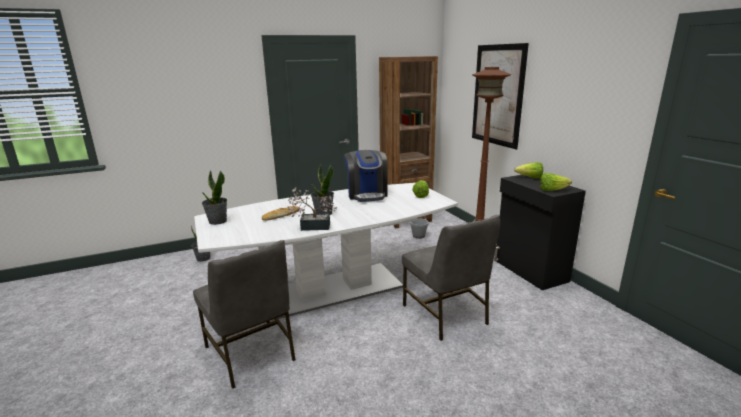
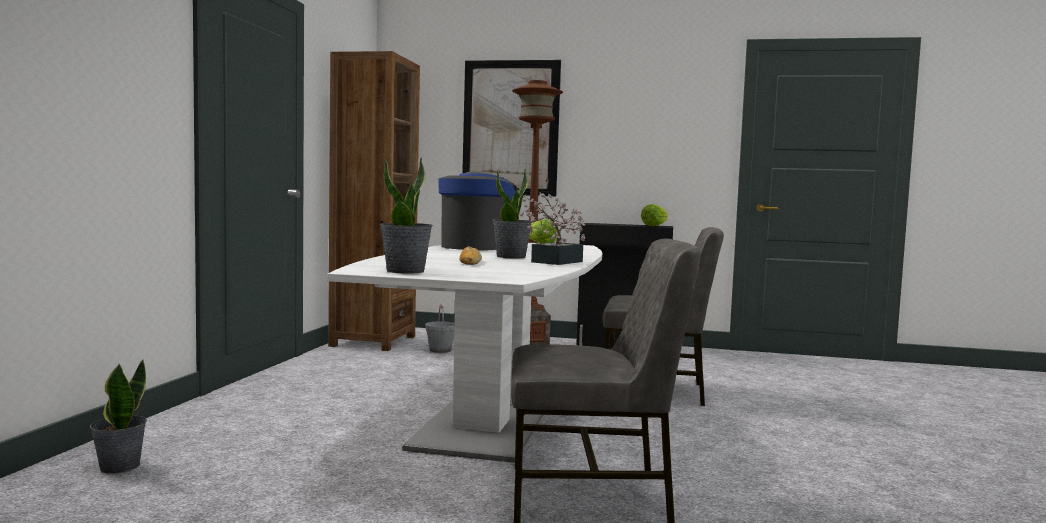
camera: 55 degrees left, 15 degrees down
(367, 194) = (479, 247): coffee machine -> coffee machine turned 75 degrees counterclockwise
(530, 178) = (603, 223): lettuce -> none

